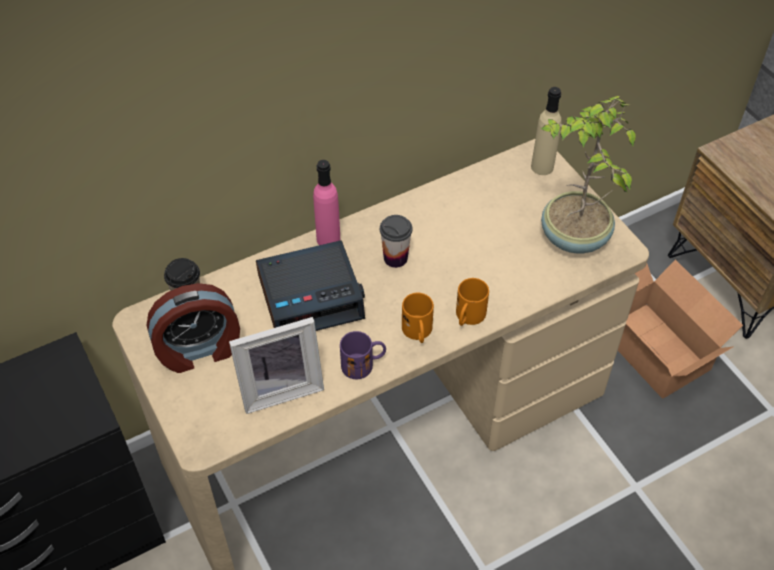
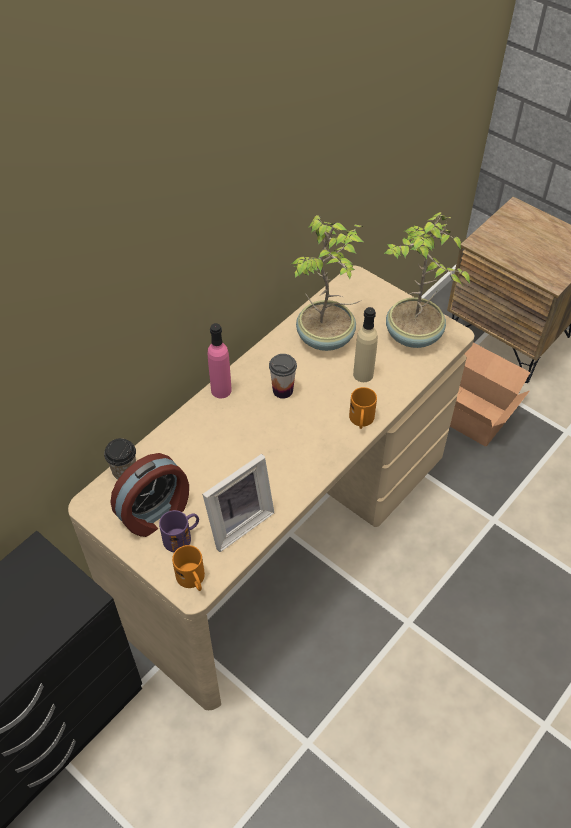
camera: 20 degrees left, 0 degrees up
(311, 296) = (229, 440): alarm clock -> none
(363, 364) = (296, 482): purple mug -> purple mug (182, 536)
(418, 333) = (328, 444): orange mug -> orange mug (193, 580)
(472, 213) = (327, 338): none -> potted plant
(542, 167) = (364, 287): beige bottle -> beige bottle (363, 374)

